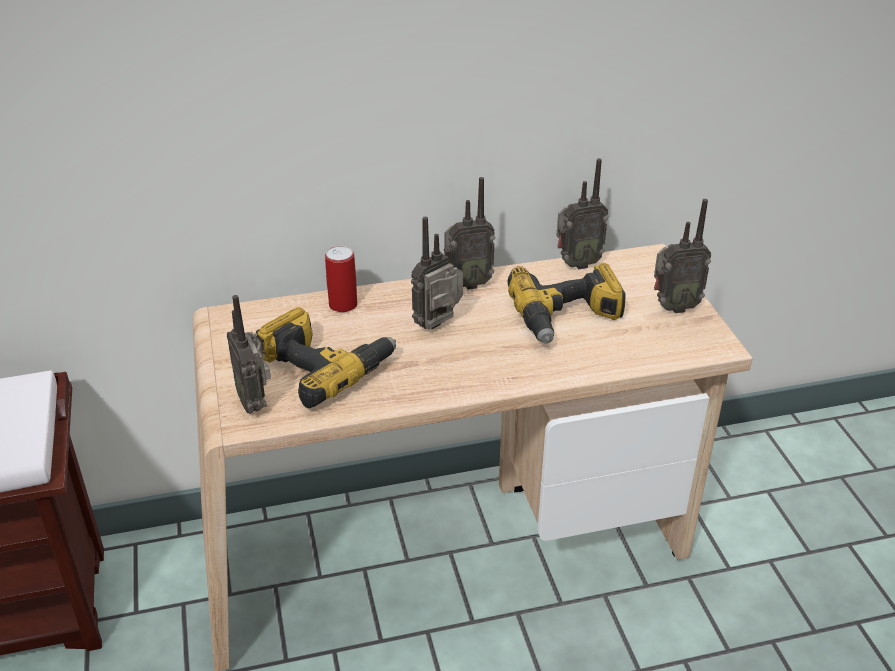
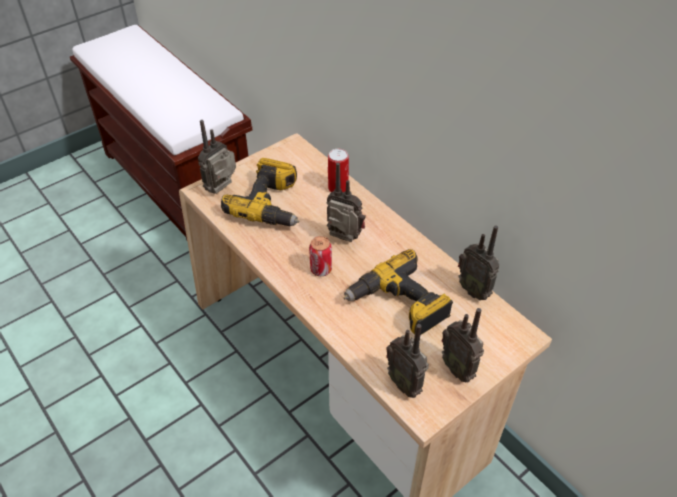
camera: 65 degrees right, 10 degrees up
(466, 284) = (402, 237): radio -> radio (405, 383)
(474, 357) = (321, 269): none -> can

